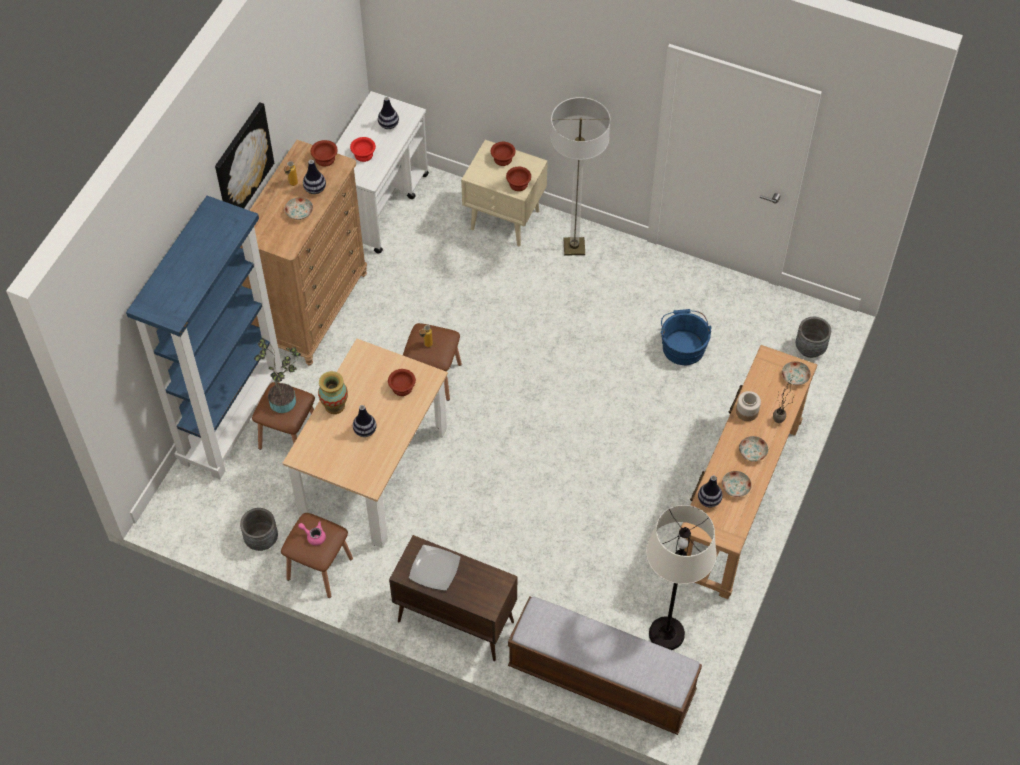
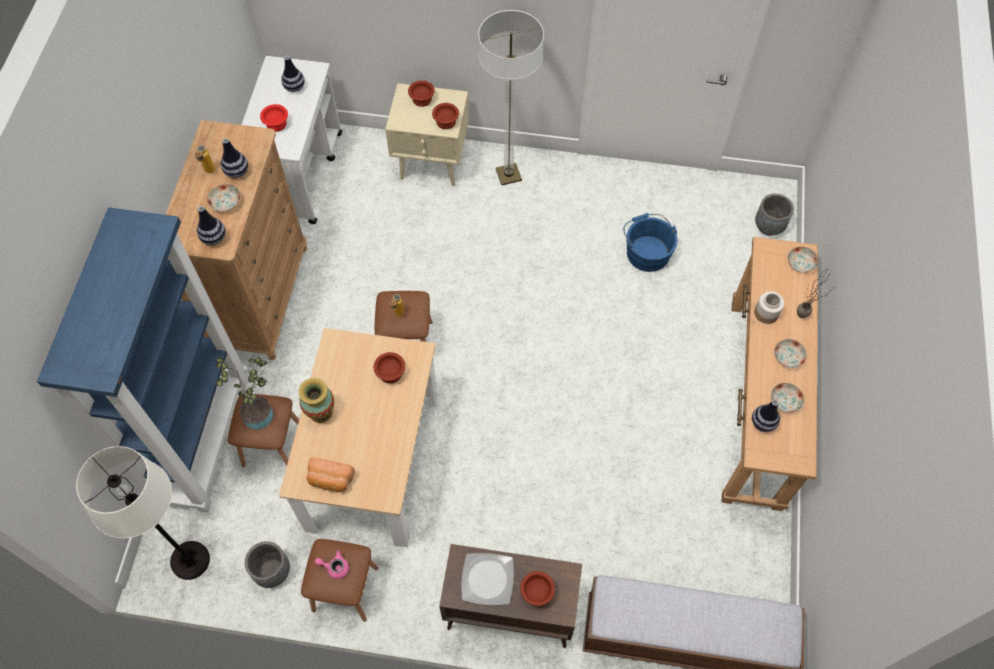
camera: 15 degrees left, 5 degrees up
(242, 163) = (144, 159): picture -> none
(324, 159) = (239, 136): brown bowl -> brown bowl (537, 593)
(328, 460) = (330, 480): none -> bread
(365, 430) = (363, 433): vase -> vase (214, 238)
(667, 634) = (734, 567): white floor lamp -> white floor lamp (190, 560)

